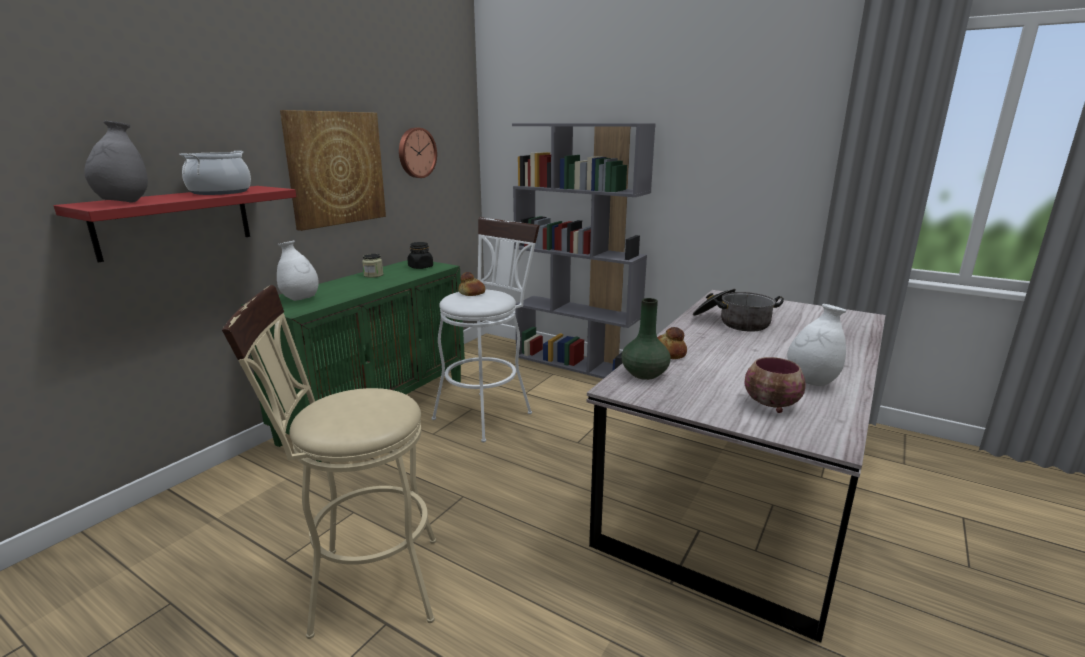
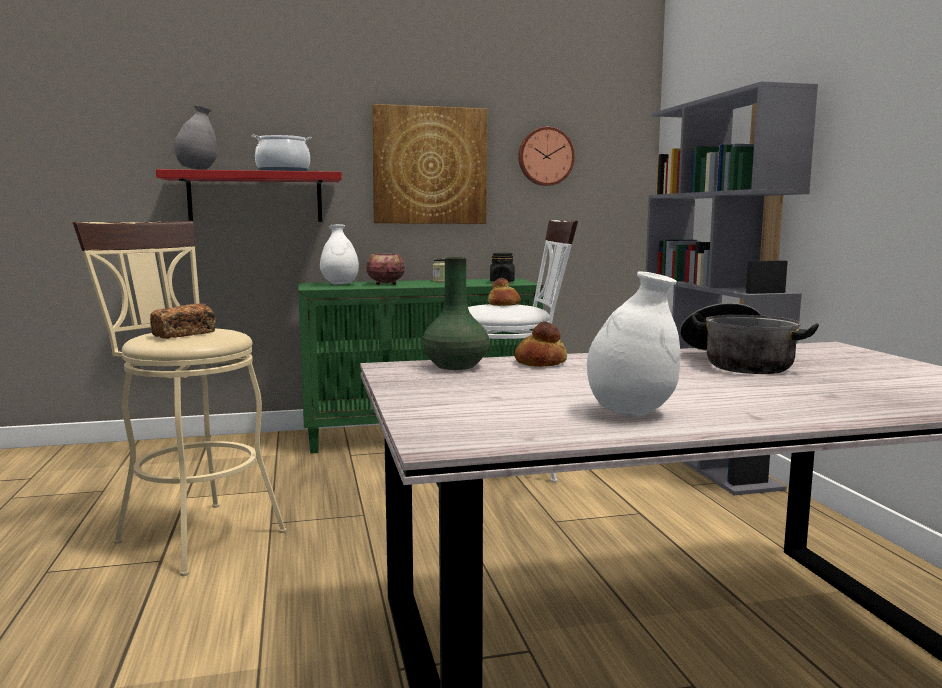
camera: 45 degrees right, 10 degrees down
(363, 412) = (184, 334): none -> bread
(772, 405) = (495, 409): bowl -> bowl (385, 284)

